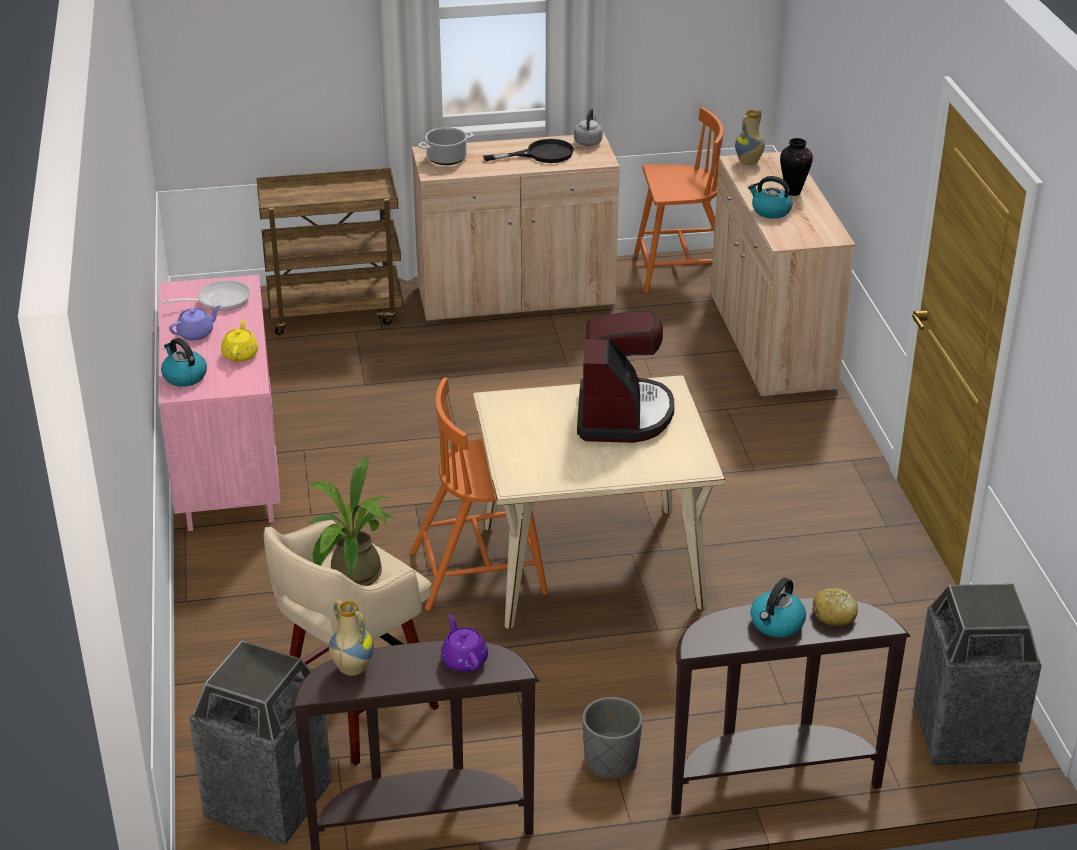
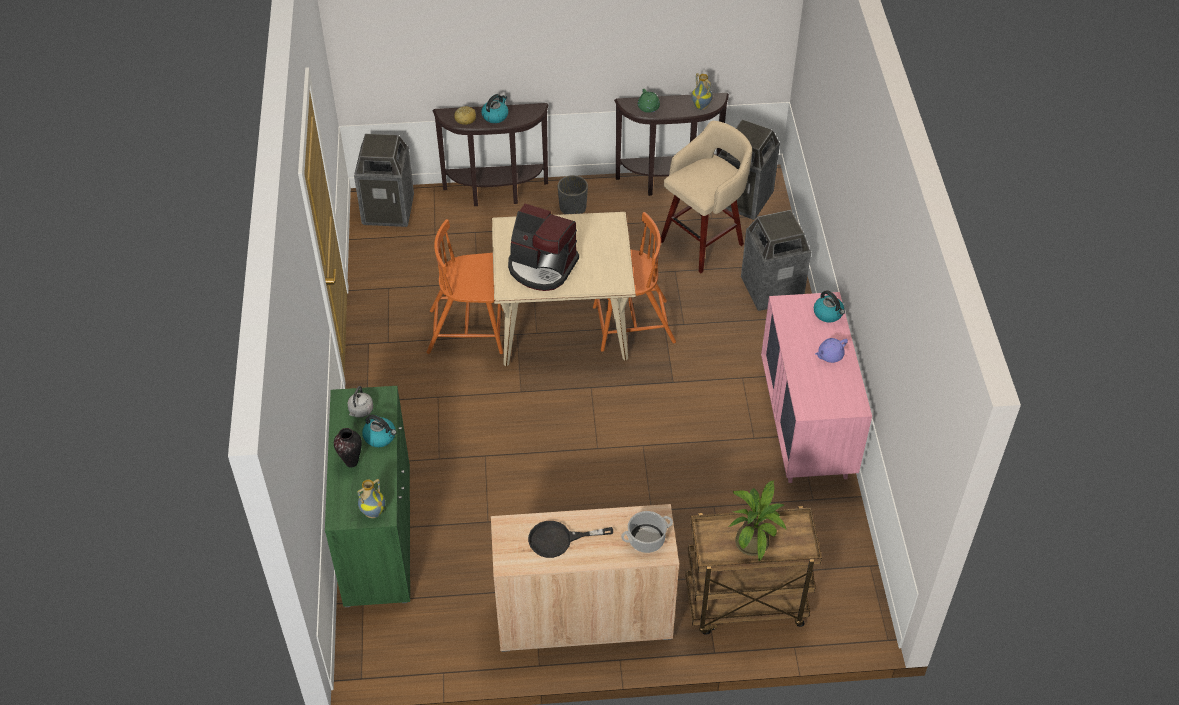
camera: 175 degrees left, 15 degrees up
(219, 300) = (821, 391): frying pan -> none
(240, 354) = (794, 332): yellow teapot -> none
(243, 637) = (771, 289): none -> trash can
(351, 578) = (706, 174): potted plant -> potted plant (754, 540)
(464, 659) = (648, 108): purple teapot -> green teapot
(588, 142) = (511, 559): grey kettle -> grey kettle (360, 411)
(622, 415) = (541, 267): coffee machine -> coffee machine turned 75 degrees counterclockwise
(683, 271) = (424, 644): orange chair -> orange chair (468, 331)
(771, 342) = (378, 535): beige cabinet -> green cabinet

